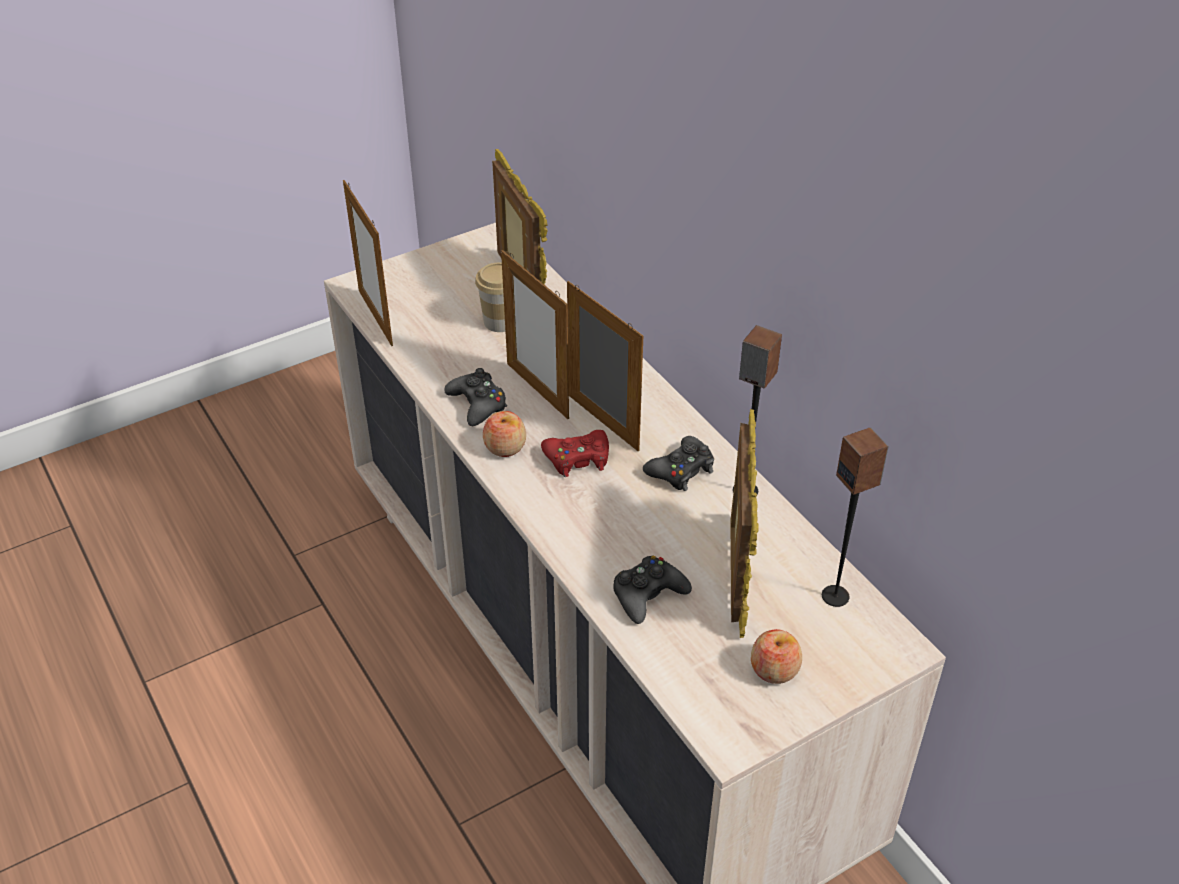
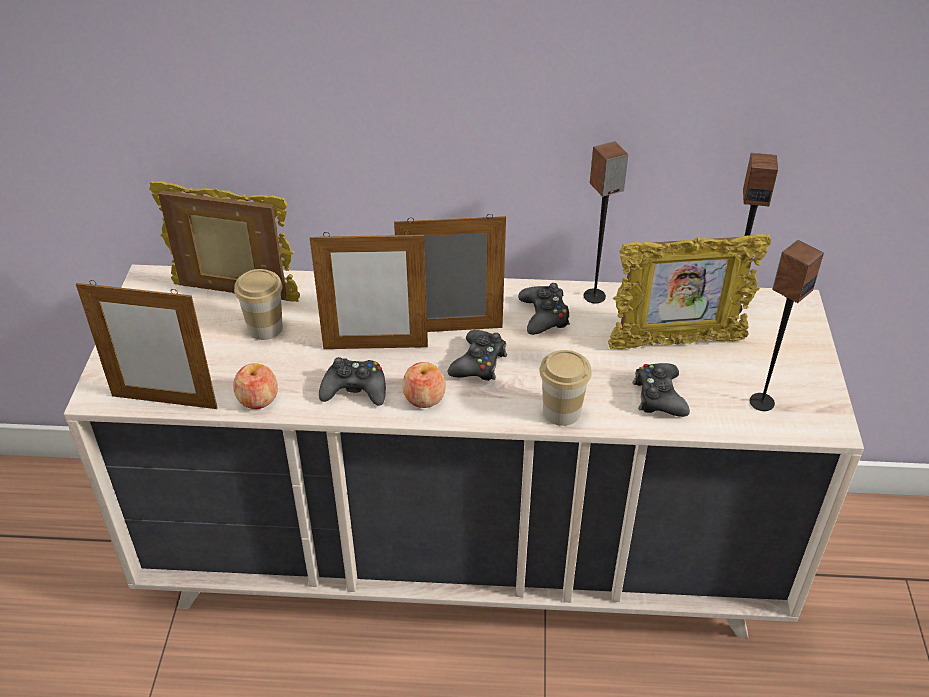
camera: 55 degrees left, 0 degrees up
(566, 538) = (561, 411): none -> cup
(578, 459) = (479, 363): red game controller -> black game controller
(712, 674) = (761, 402): none -> speaker
(736, 576) = (676, 343): picture frame -> picture frame turned 135 degrees clockwise
(774, 669) = (778, 370): apple -> apple (258, 399)

